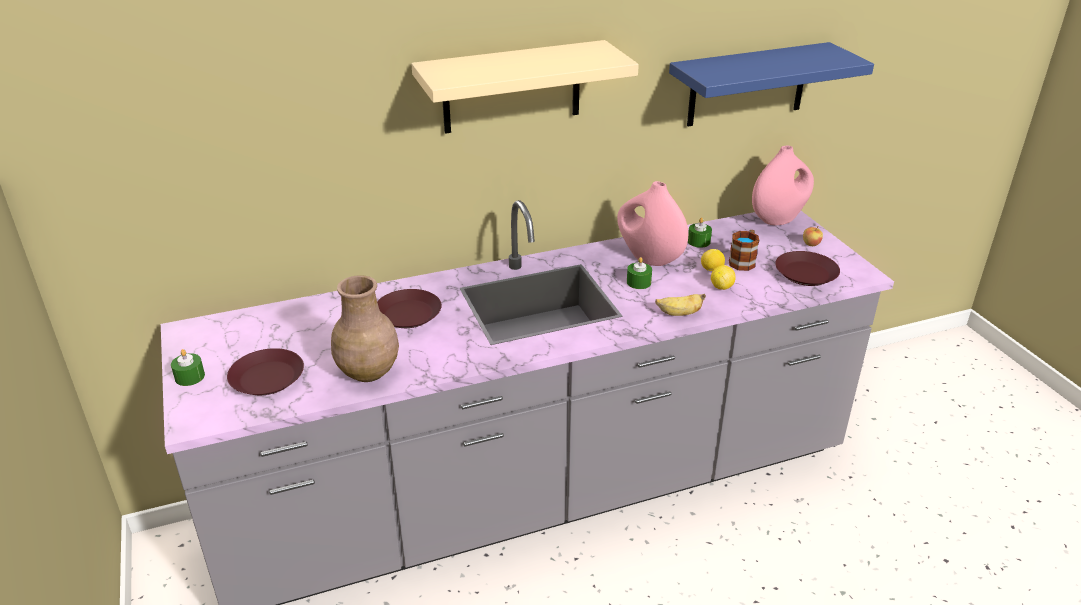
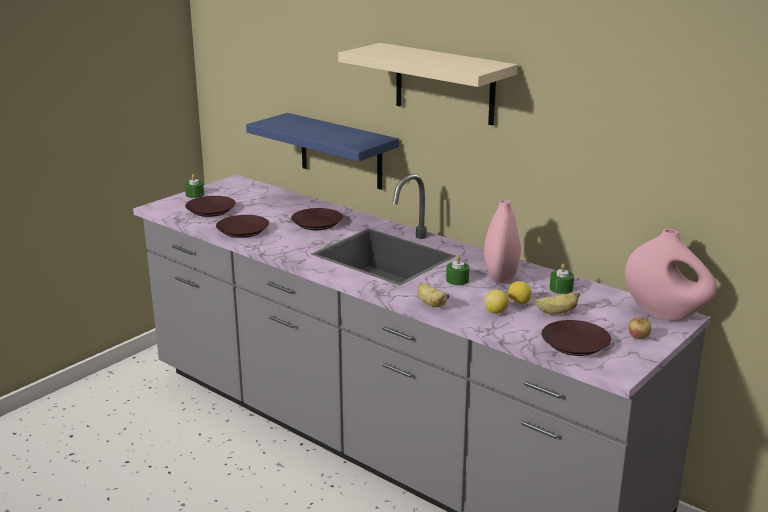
camera: 60 degrees right, 10 degrees down
(368, 372) = (242, 231): brown vase -> brown plate
(743, 261) = (556, 313): mug -> banana
(747, 85) = (659, 154): blue shelf -> blue shelf (341, 151)

